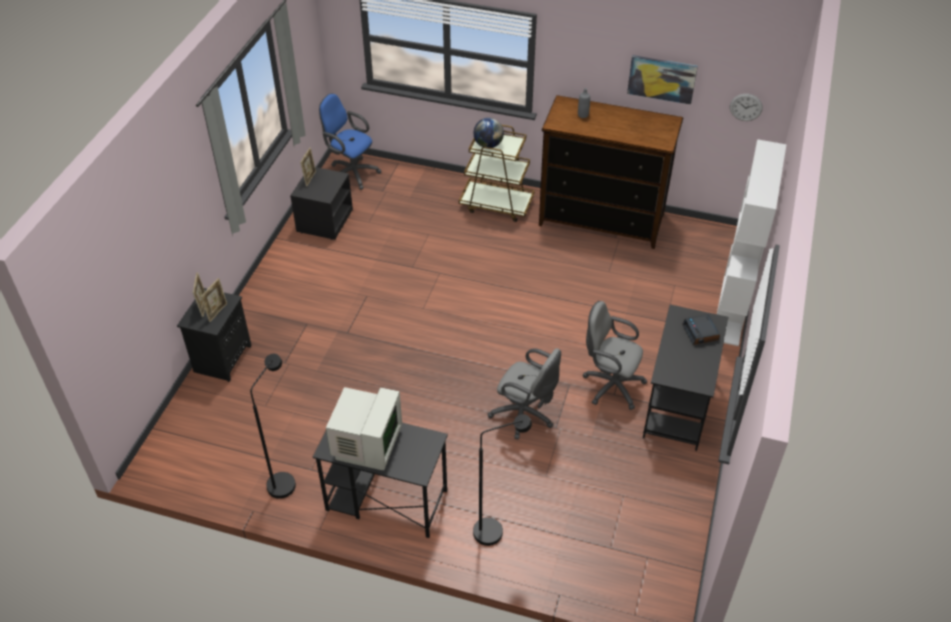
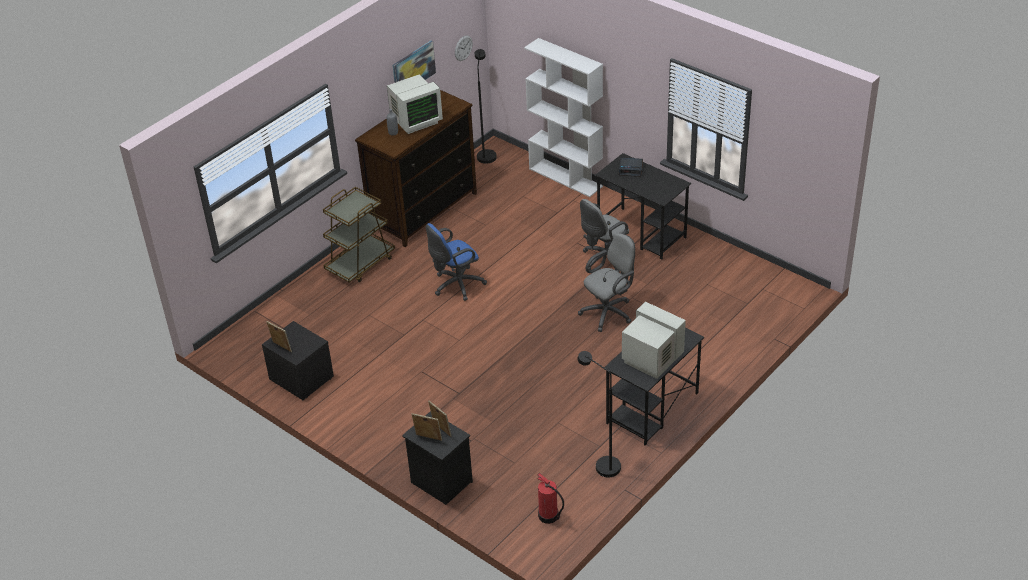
camera: 65 degrees left, 5 degrees down
(198, 456) = (549, 516): none -> fire extinguisher
(351, 173) = (244, 345): blue office chair -> blue office chair (456, 285)
(488, 145) = (349, 213): globe -> none
(495, 529) = (706, 355): black floor lamp -> black floor lamp (486, 154)
(614, 122) = (415, 120): none -> monitor

